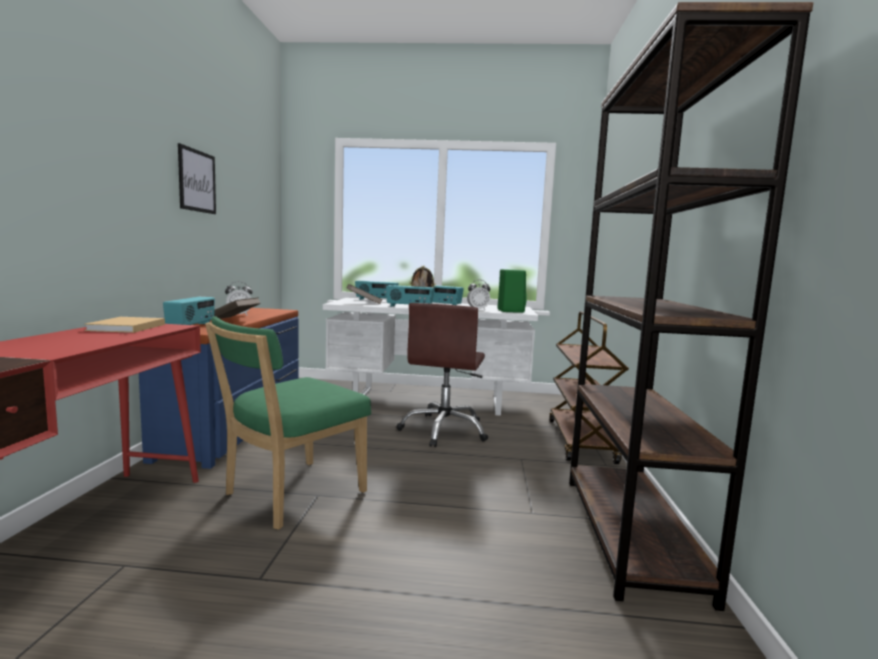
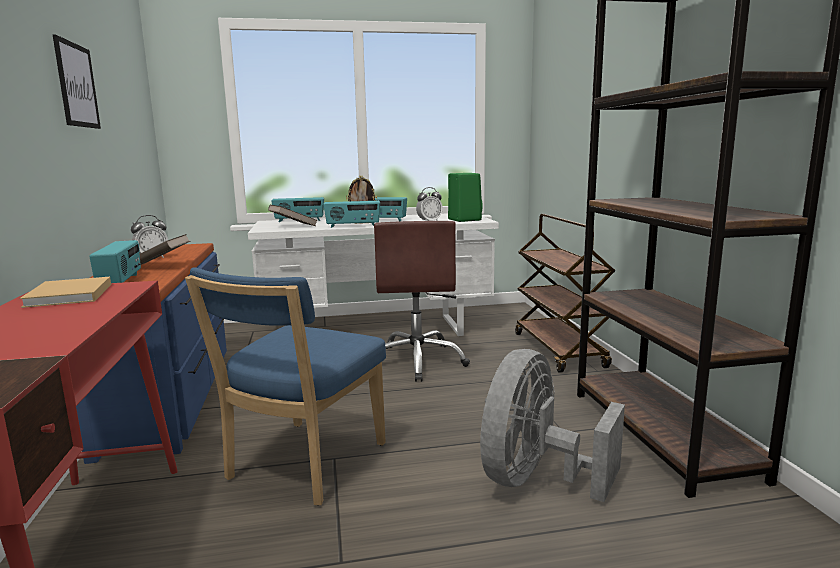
camera: 15 degrees left, 5 degrees up
(290, 495) = (302, 465): green chair -> blue chair
(474, 549) = (536, 479): none -> grey fan

